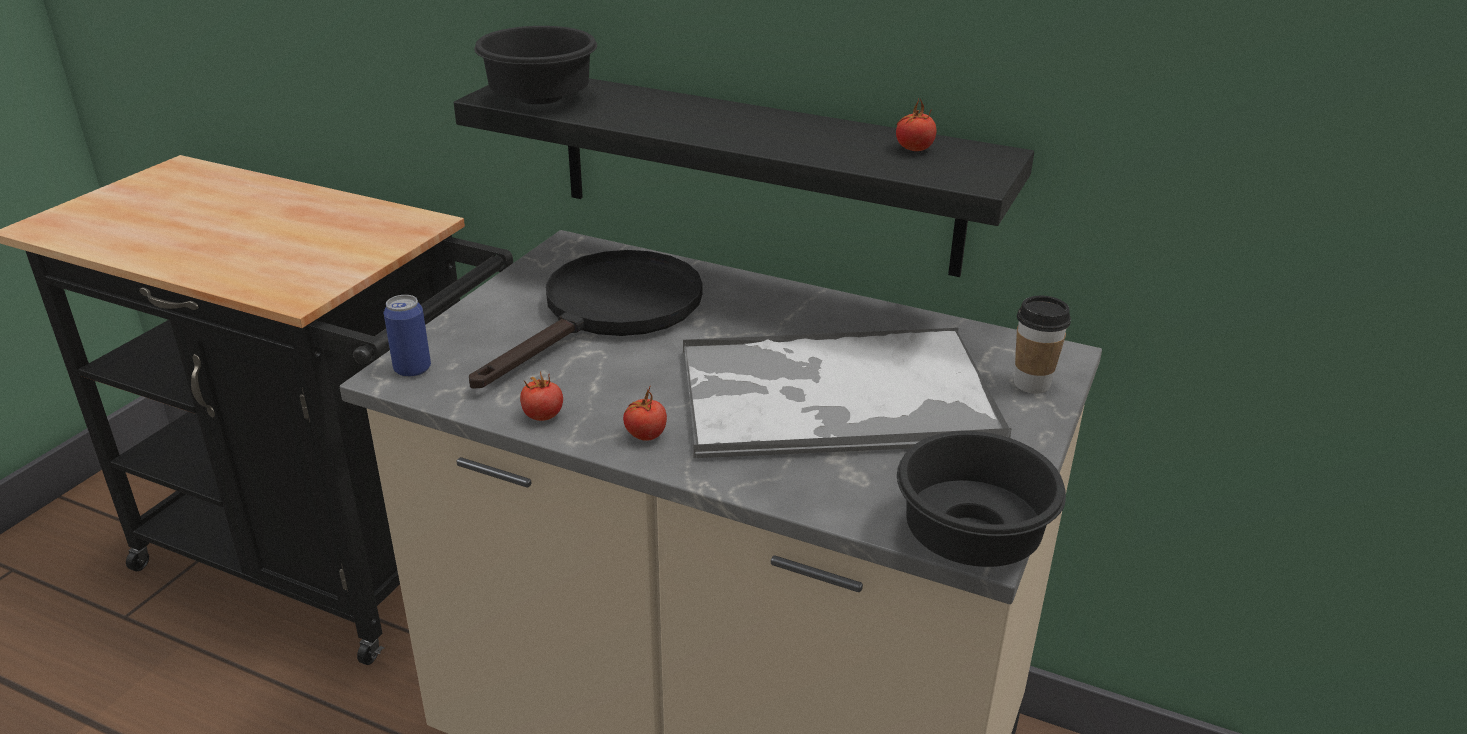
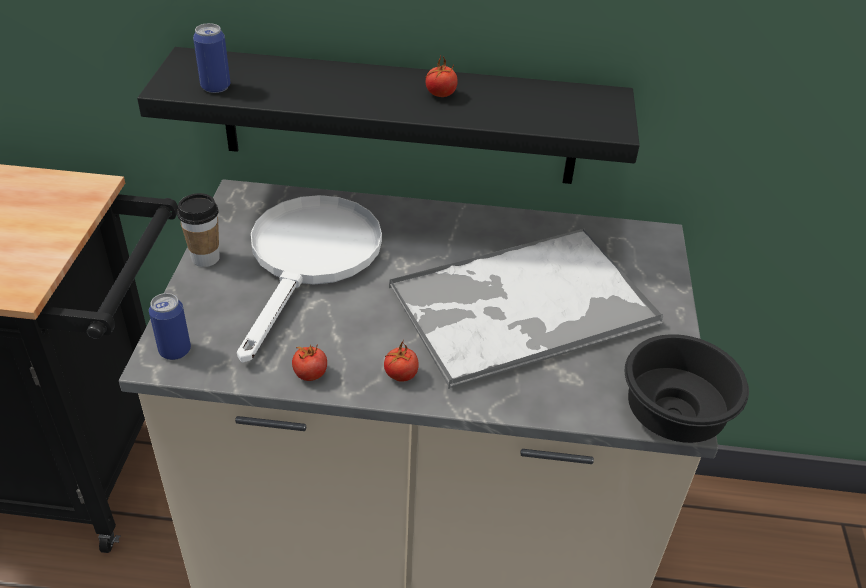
camera: 20 degrees left, 10 degrees up
(539, 101) = (215, 87): black bowl -> can
(609, 313) = (310, 260): black frying pan -> white frying pan
(914, 149) = (548, 100): tomato -> tomato (440, 94)
(1031, 384) = (651, 267): cup -> cup (205, 258)

